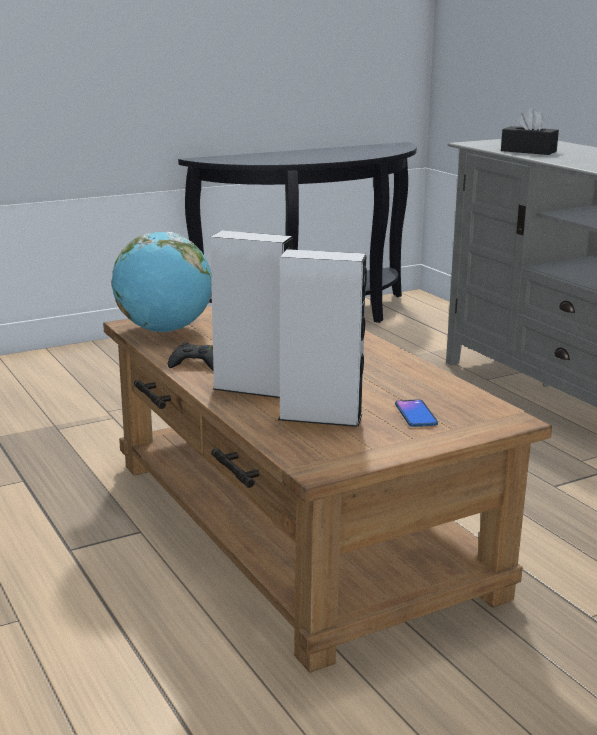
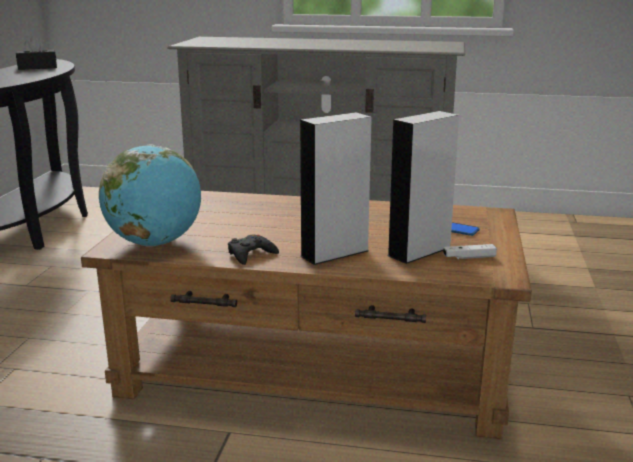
camera: 50 degrees left, 0 degrees up
(344, 440) = (469, 257): none -> white game controller
(528, 151) = (243, 44): black tissue box -> black tissue box (37, 67)

